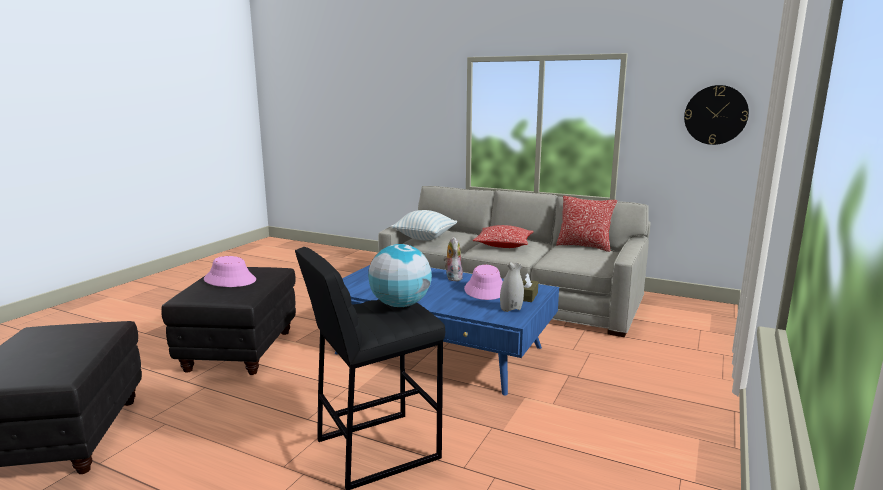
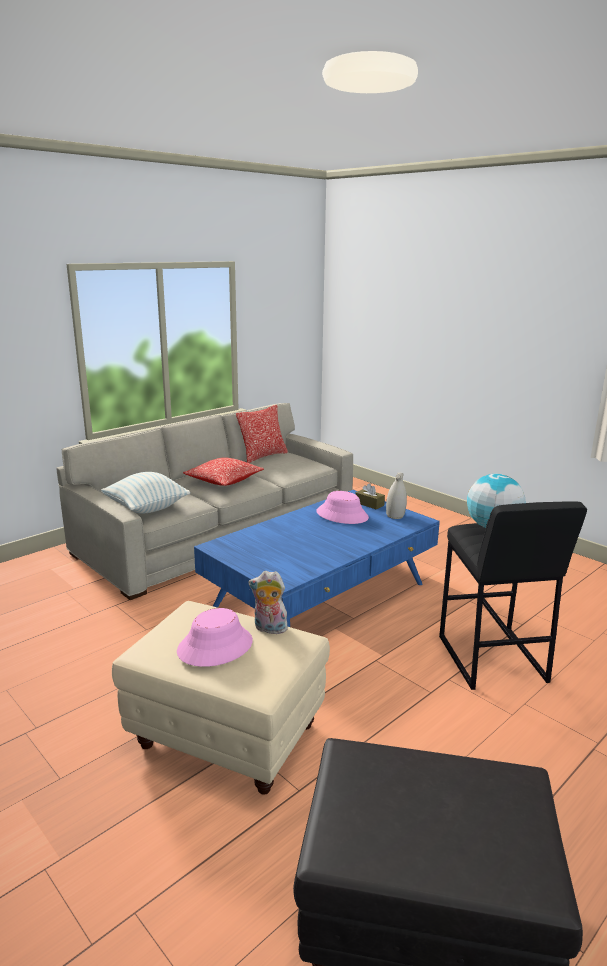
camera: 70 degrees left, 5 degrees up
(241, 350) = (228, 734): black ottoman -> beige ottoman
(452, 278) = (296, 521): plush toy -> plush toy (269, 629)
(715, 115) = (297, 315): wall clock -> none

